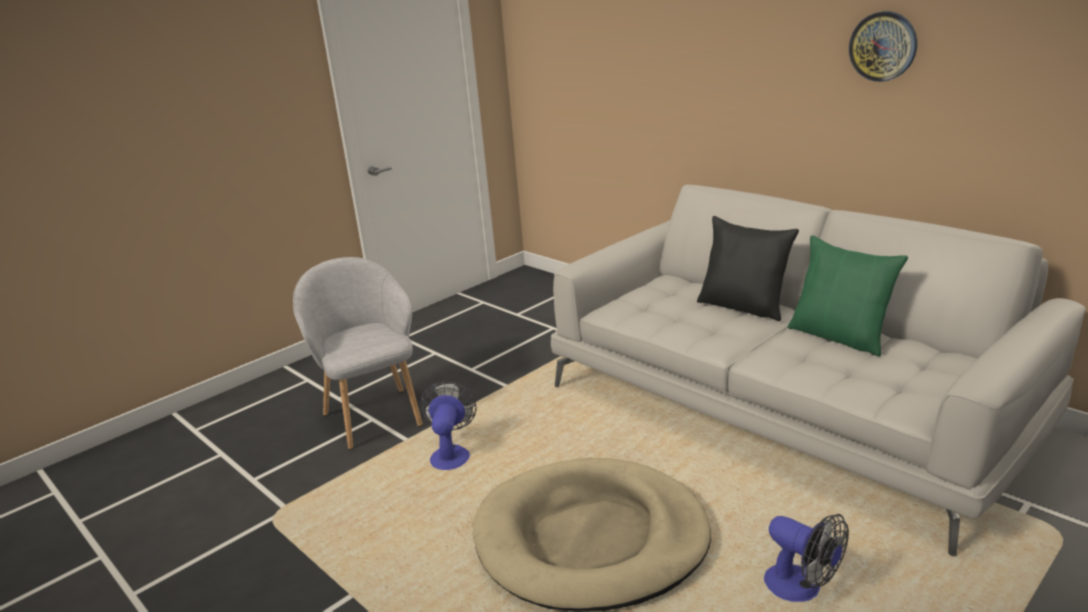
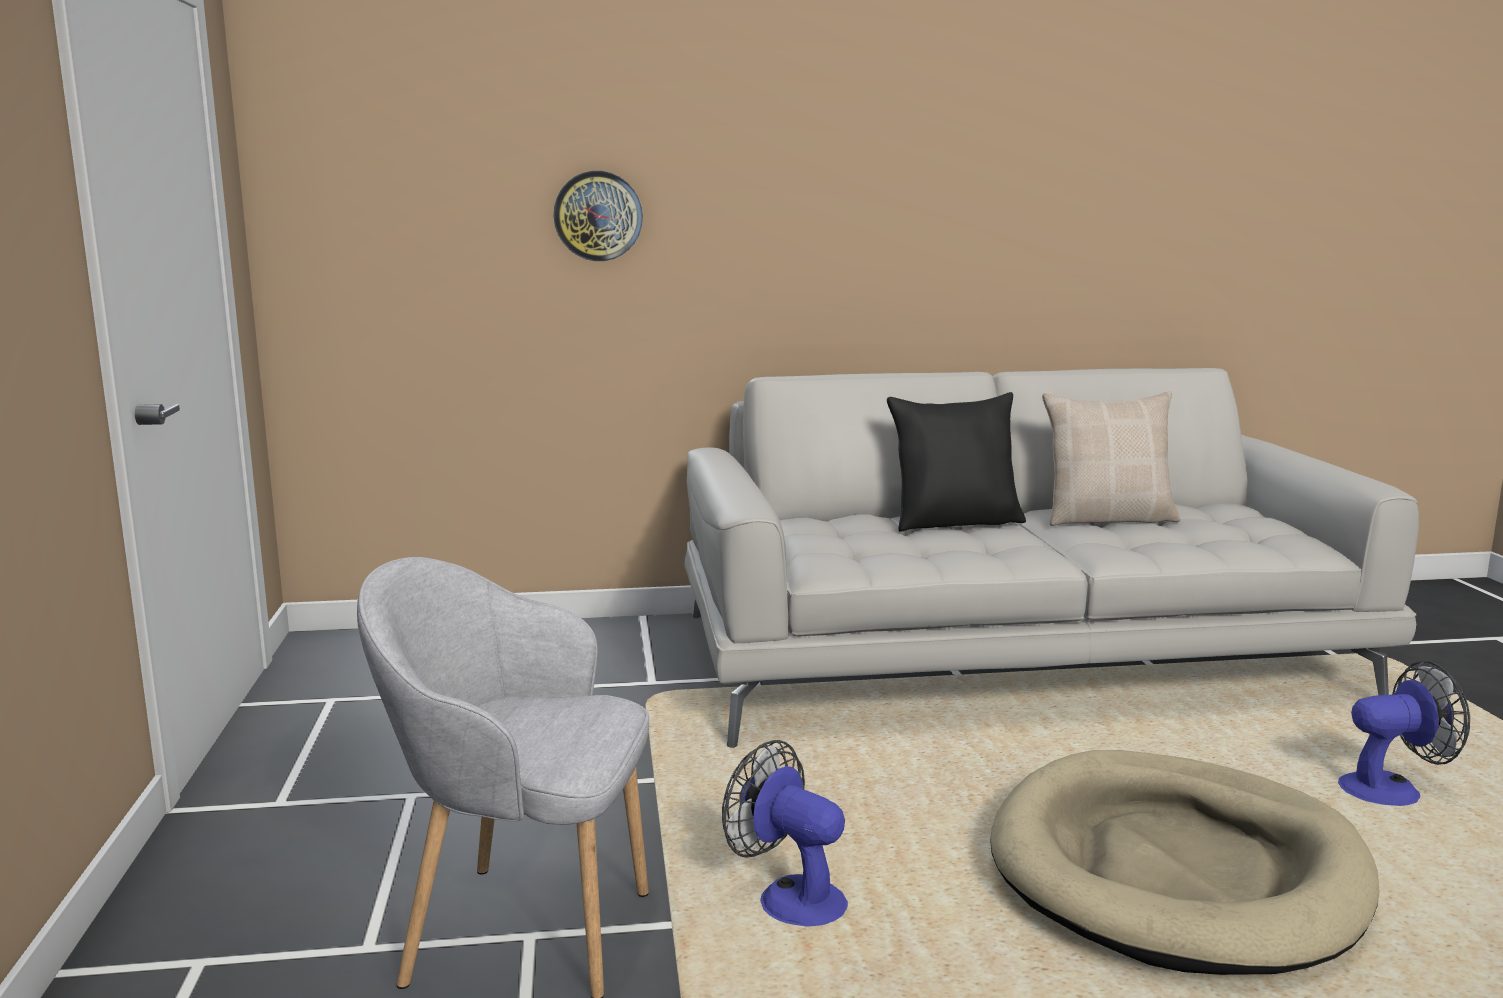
camera: 55 degrees left, 10 degrees down
(840, 336) = (1107, 518): green pillow -> beige pillow
(883, 46) = (998, 164): wall clock -> wall clock (598, 216)

